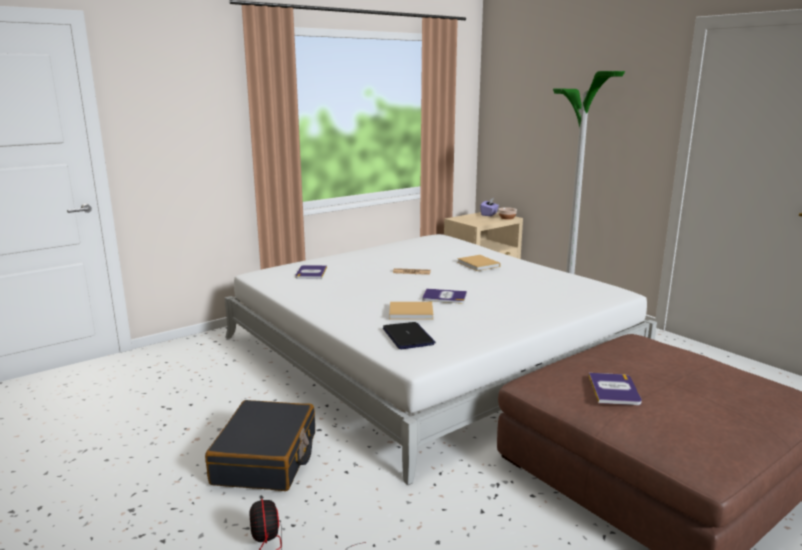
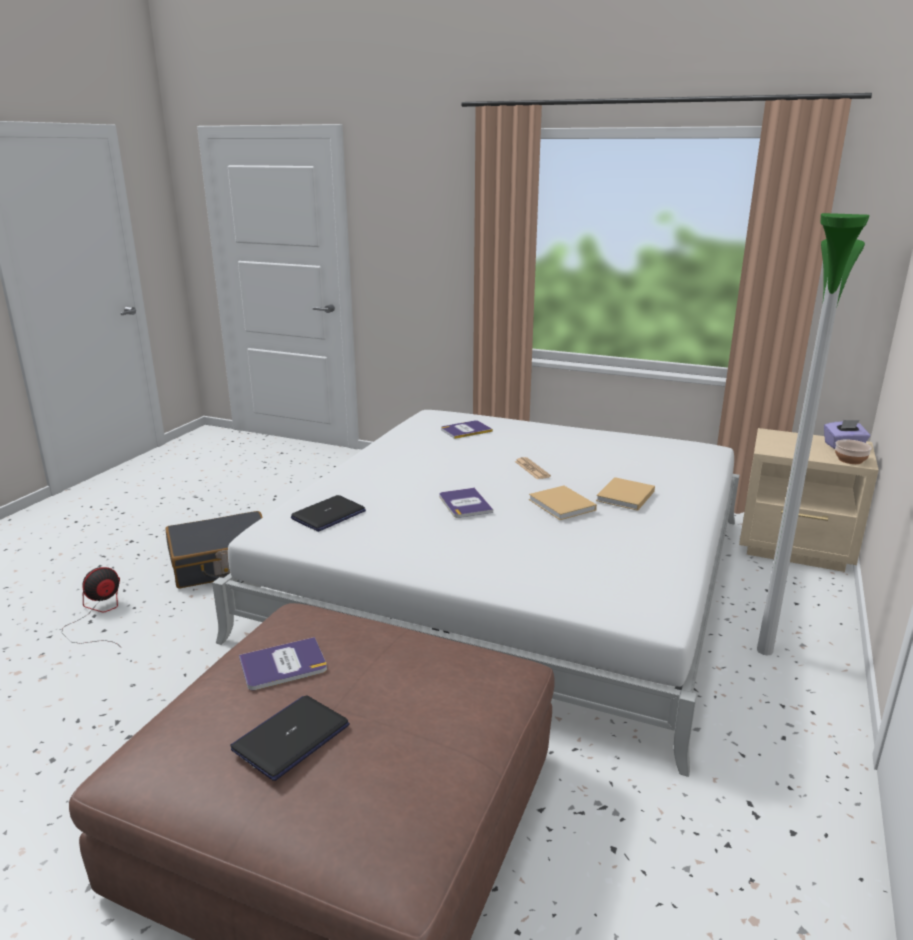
camera: 60 degrees right, 5 degrees up
(412, 312) = (397, 500): beige book -> beige book (563, 505)
(700, 399) = (291, 737): none -> laptop

